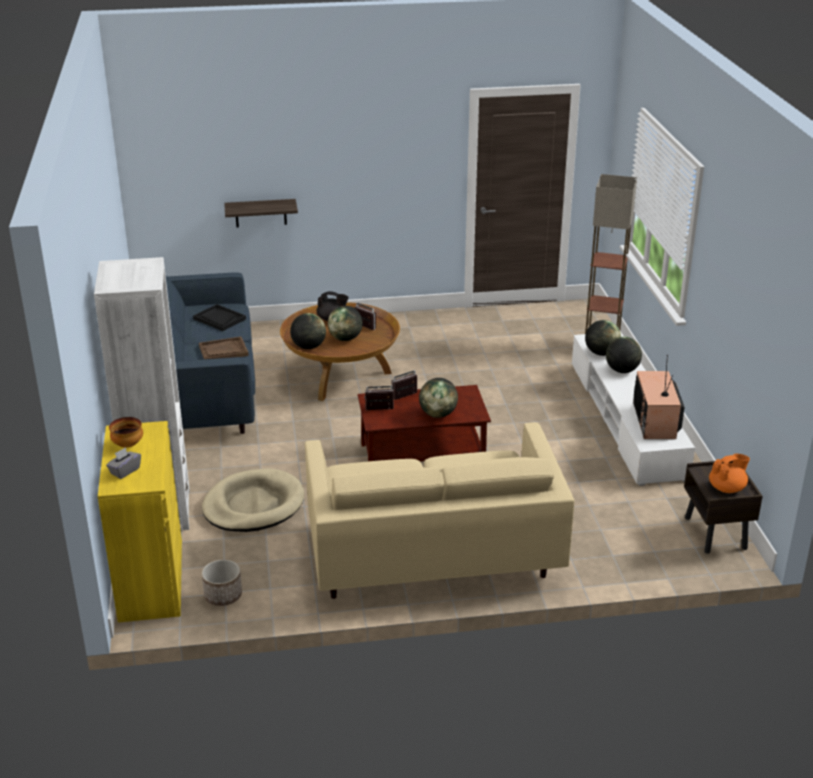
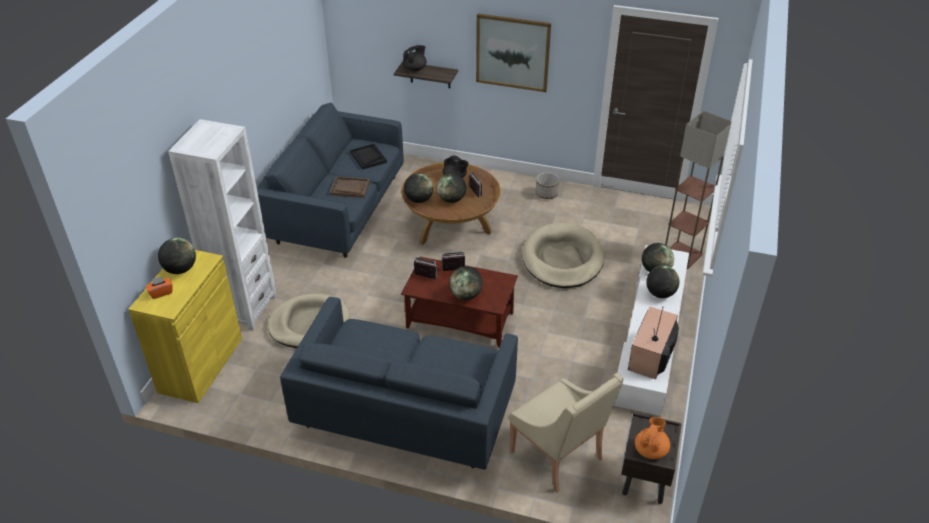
camera: 25 degrees right, 10 degrees up
(125, 471) = (161, 292): grey tissue box -> orange tissue box
(128, 445) = (180, 269): bowl -> globe
(223, 595) = (237, 396): planter -> planter (546, 194)
(246, 206) = (415, 69): none -> black teapot
(360, 165) = (512, 52): none -> picture
(432, 552) = (406, 412): beige sofa -> blue sofa
(486, 377) = (562, 259): none -> beige dog bed
(621, 542) = (559, 456): none -> beige armchair
(727, 488) = (651, 450): orange teapot -> orange teapot turned 60 degrees counterclockwise

